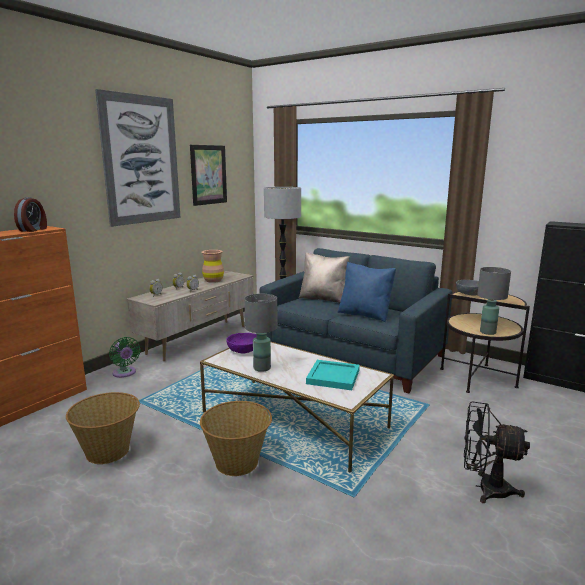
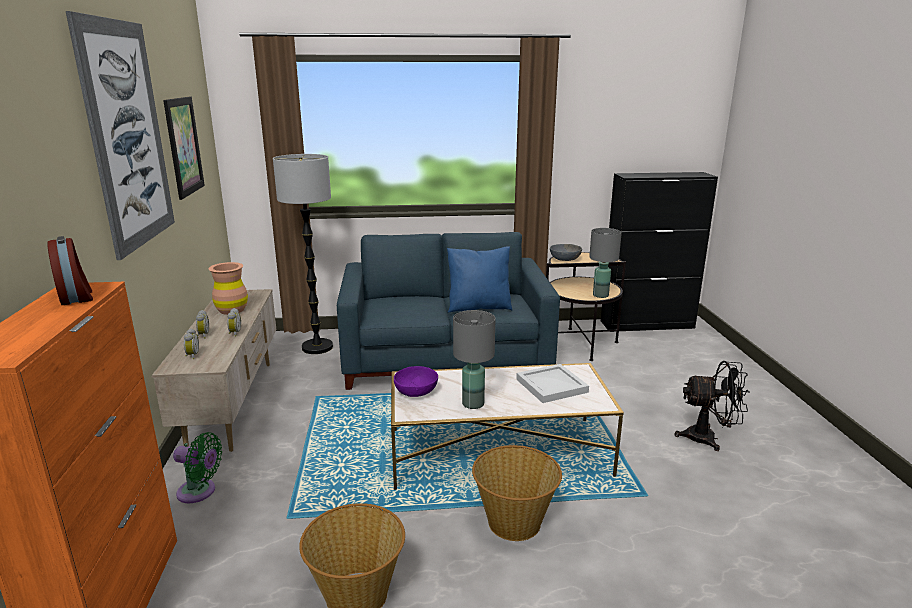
camera: 40 degrees left, 5 degrees up
(323, 299) = (399, 299): beige pillow -> none
(332, 376) = (550, 385): turquoise tray -> white tray
(485, 488) = (708, 438): black fan -> black fan turned 150 degrees counterclockwise

